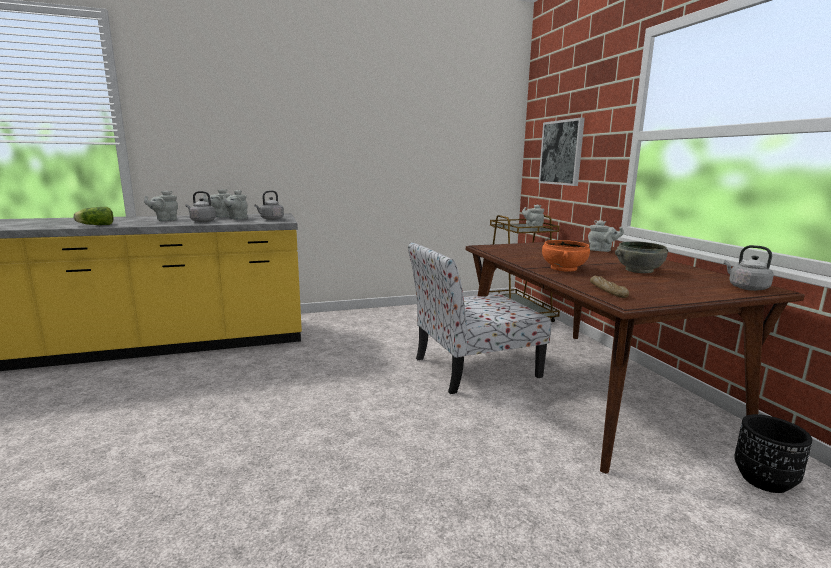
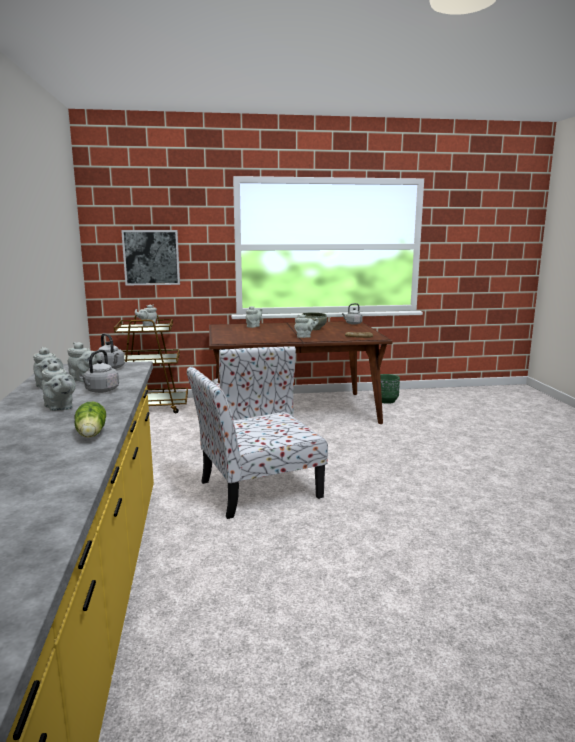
camera: 80 degrees left, 0 degrees up
(316, 384) = (257, 490): none -> chair
(563, 268) = (305, 337): orange bowl -> grey teapot
(764, 480) = (386, 401): black planter -> green planter

